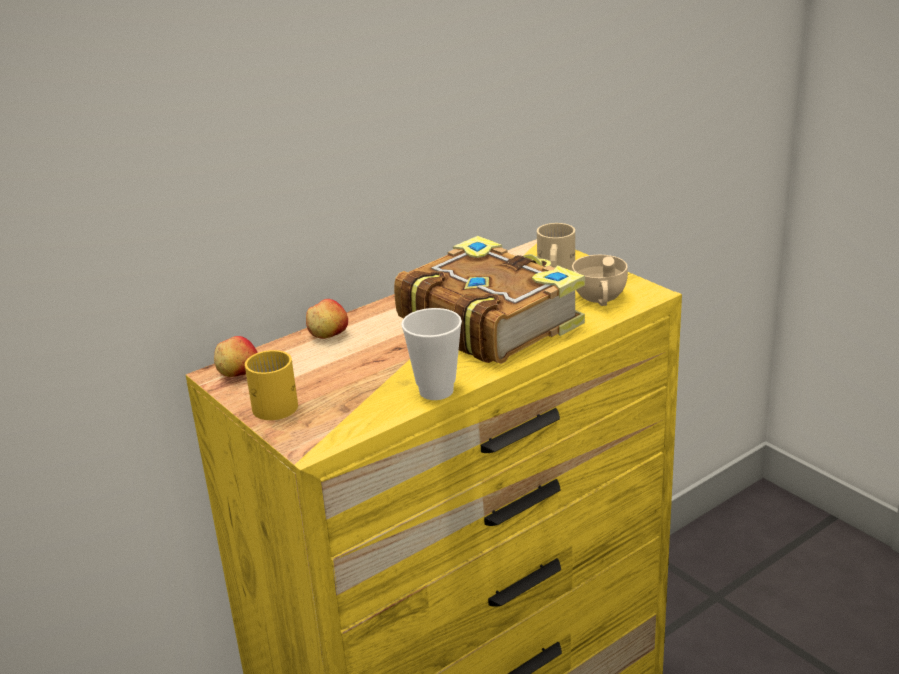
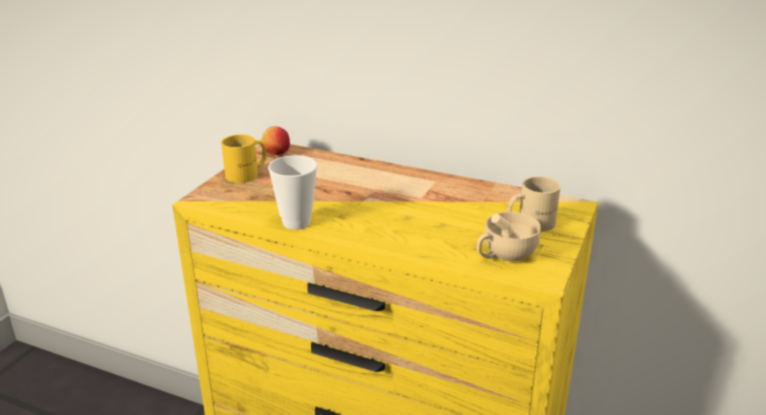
camera: 60 degrees right, 0 degrees up
(328, 335) = (347, 165): apple -> none
(489, 322) = (417, 216): book -> none

